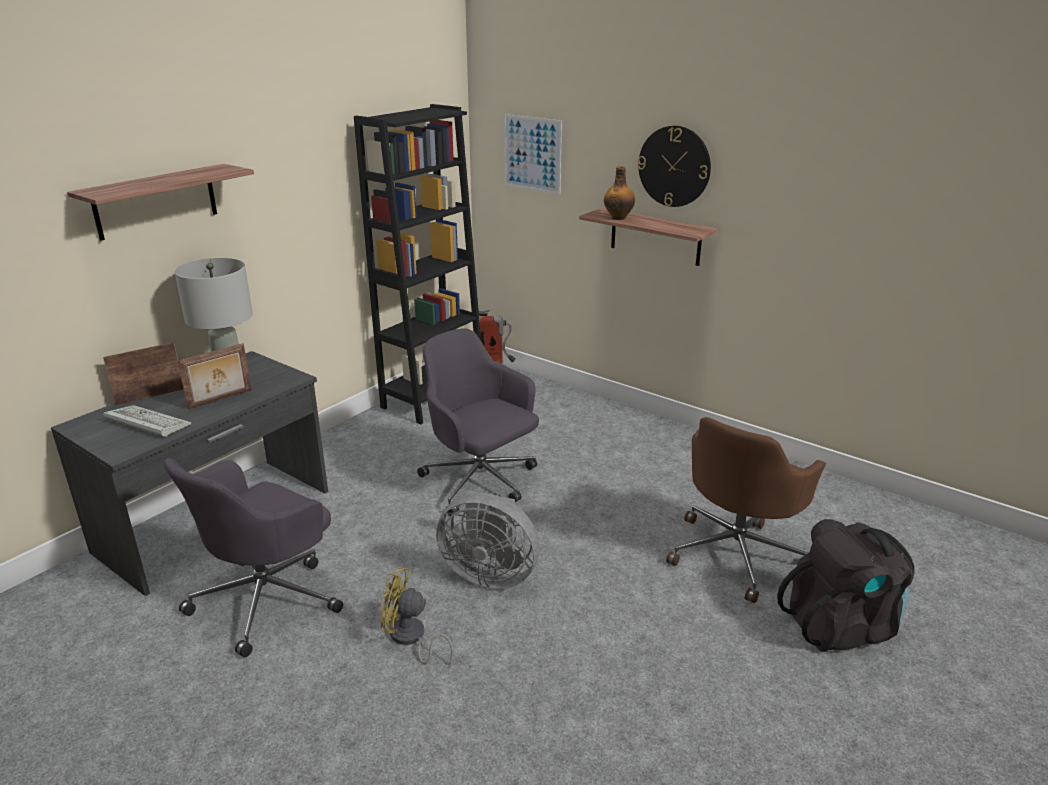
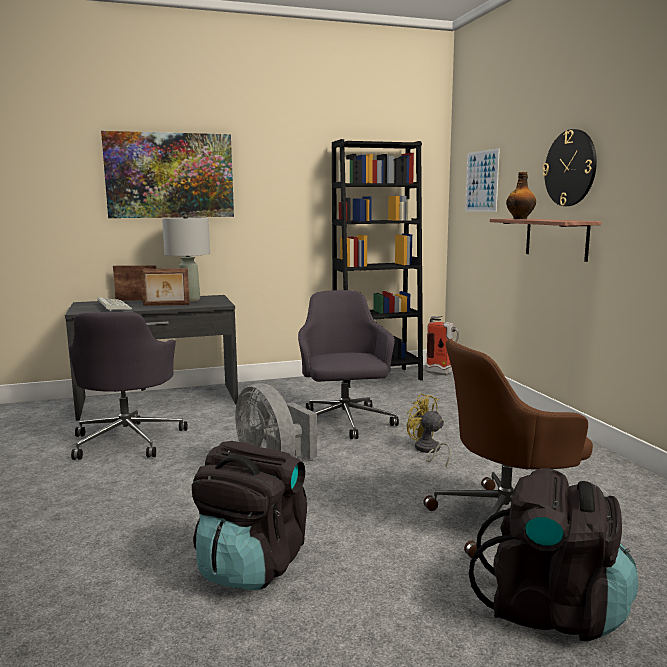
camera: 35 degrees right, 15 degrees down
(156, 201) = (170, 175): shelf -> picture
(268, 598) = (128, 439): grey office chair -> grey office chair turned 75 degrees counterclockwise
(410, 638) = (171, 483): yellow fan -> yellow fan (427, 451)
(610, 694) = (252, 564): none -> black backpack

